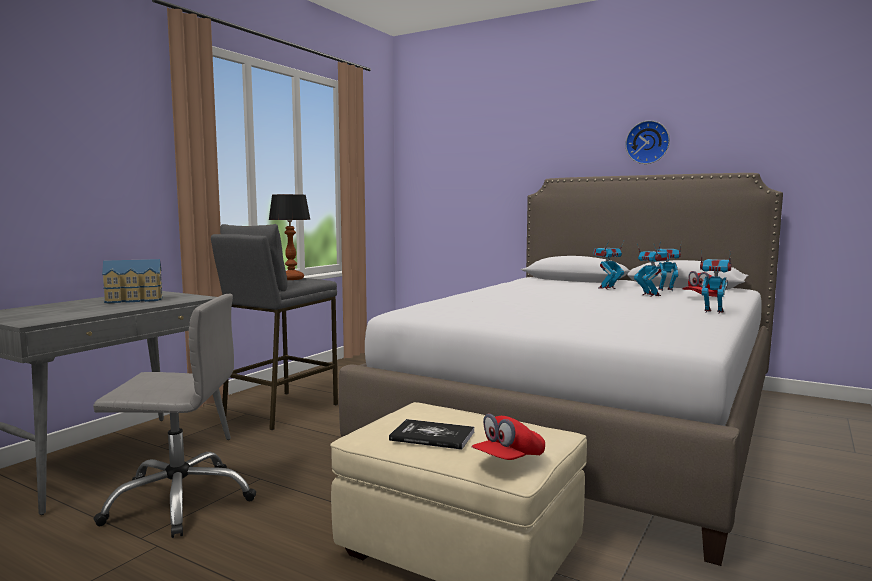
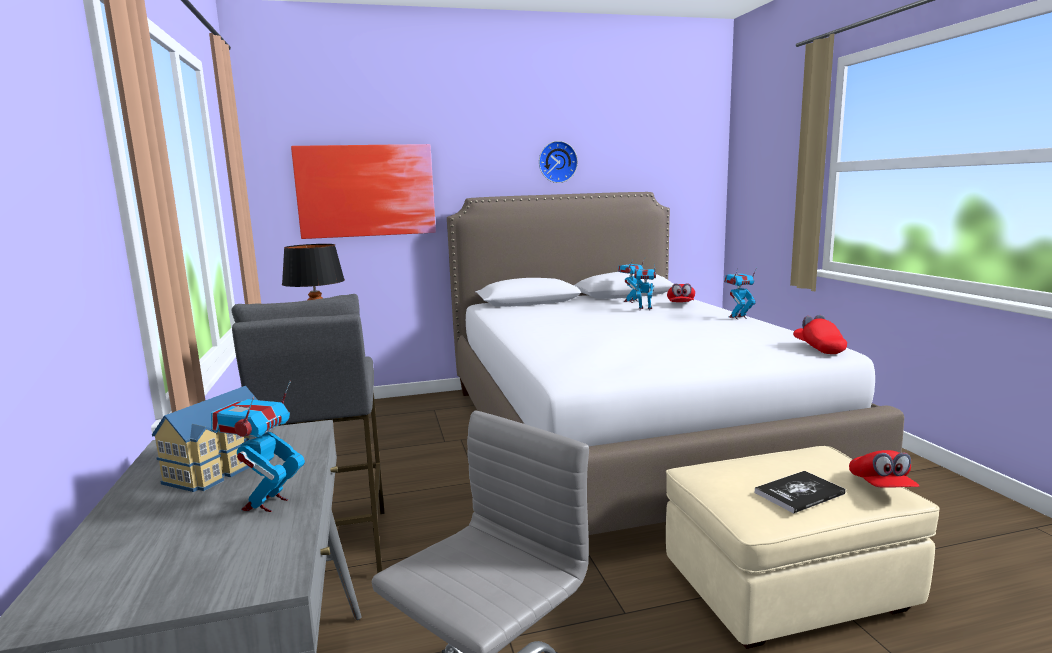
camera: 45 degrees left, 5 degrees up
(473, 172) = (366, 191): none -> picture
(607, 288) = (591, 308): toy robot -> toy robot (265, 503)
(676, 339) = (818, 348): none -> red cap

